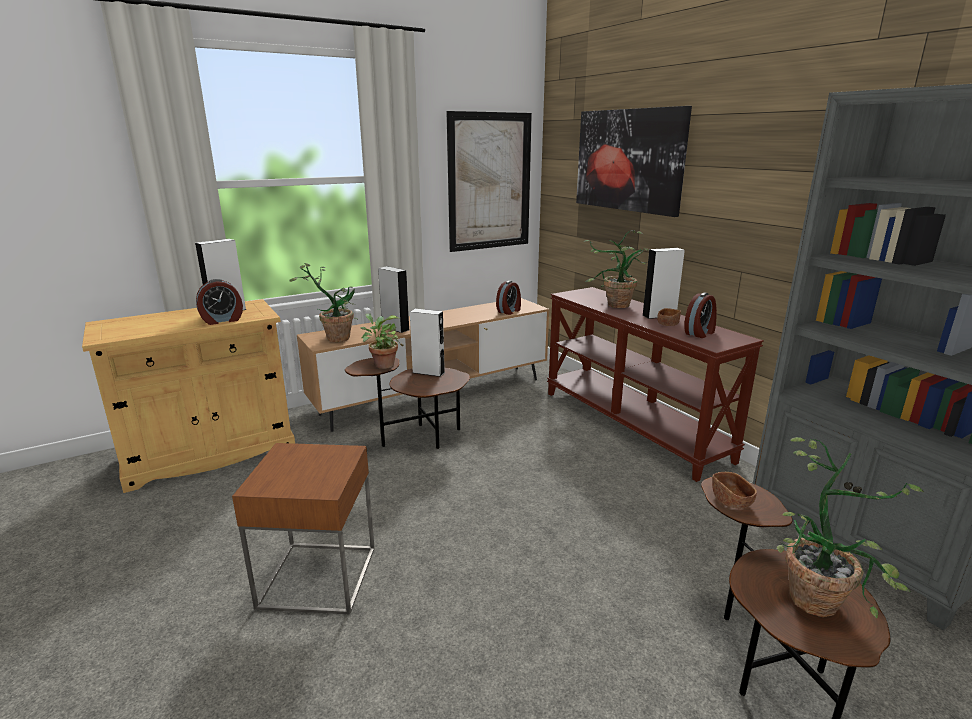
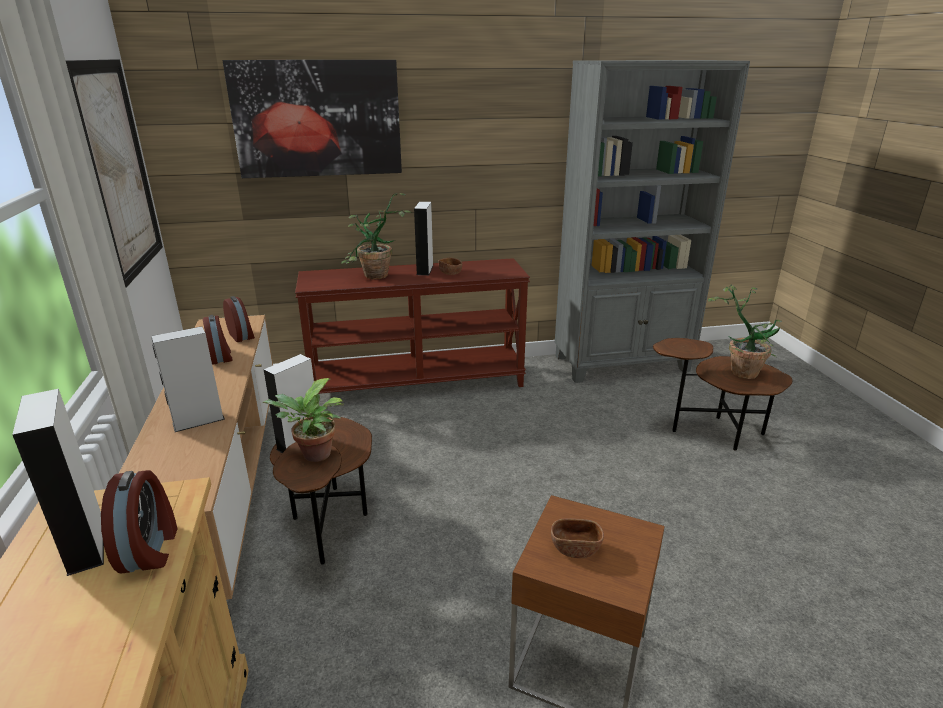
camera: 70 degrees left, 5 degrees up
(334, 337) = (167, 481): potted plant -> none
(700, 333) = (483, 269): alarm clock -> alarm clock (221, 357)
(731, 500) = (685, 351): brown bowl -> brown bowl (575, 548)

